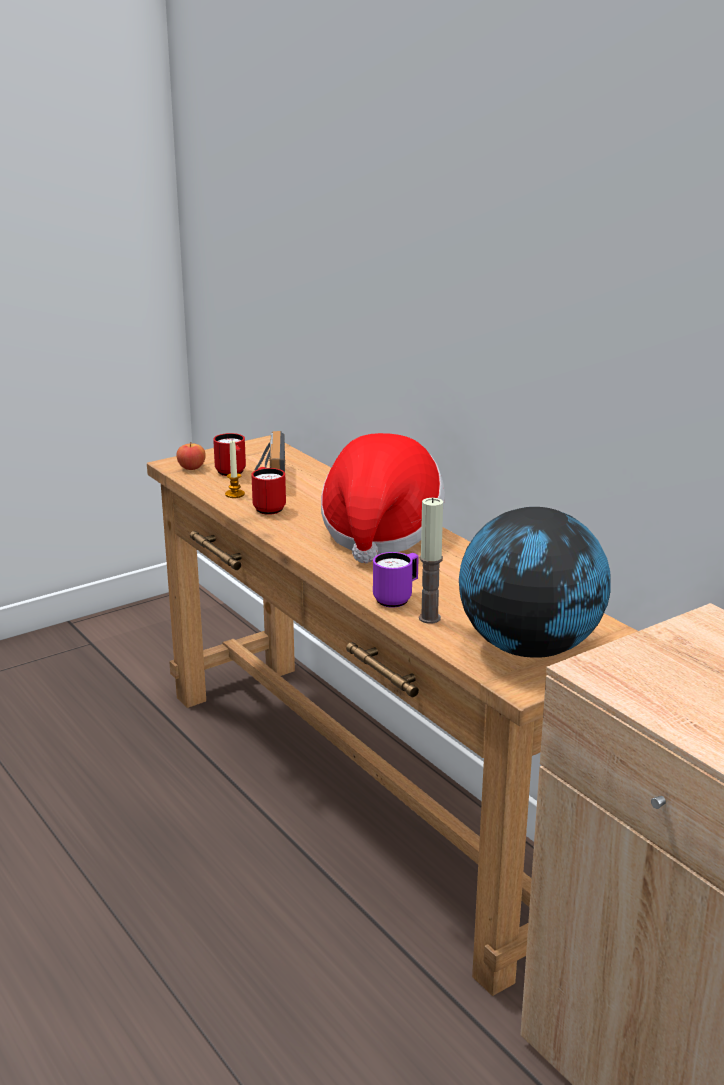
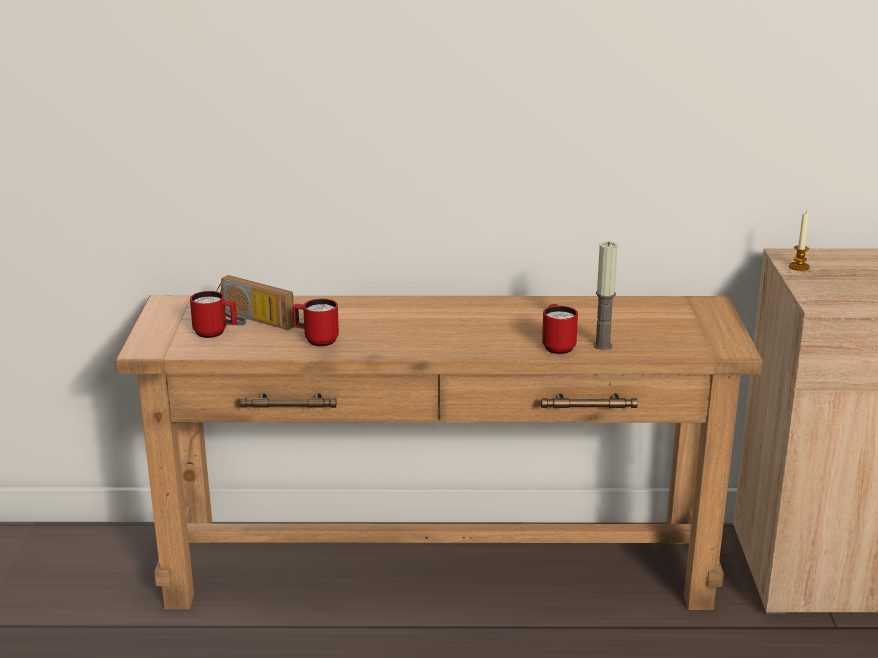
camera: 55 degrees left, 0 degrees up
(191, 468) = (169, 345): apple -> none
(234, 494) = (264, 344): candle -> candle (799, 267)
(380, 534) = (436, 318): hat -> none
(397, 598) = (557, 346): purple mug -> red mug
(530, 649) = (685, 331): globe -> none

